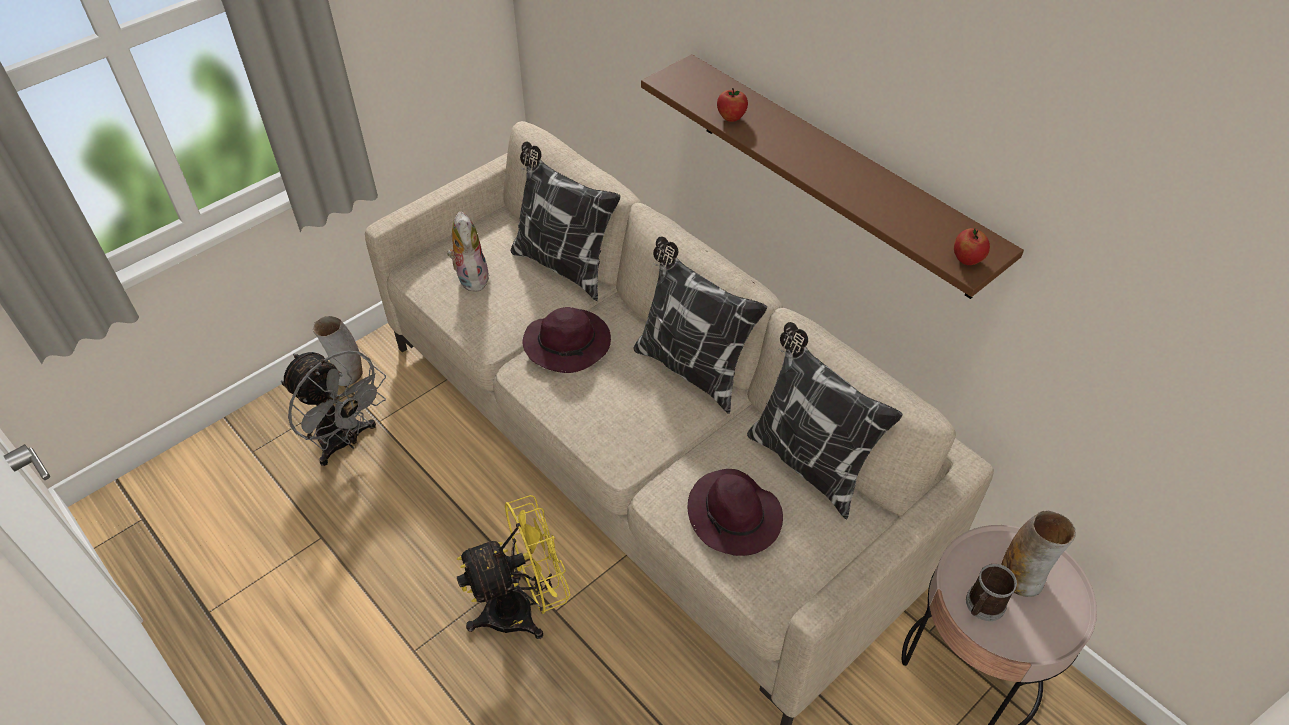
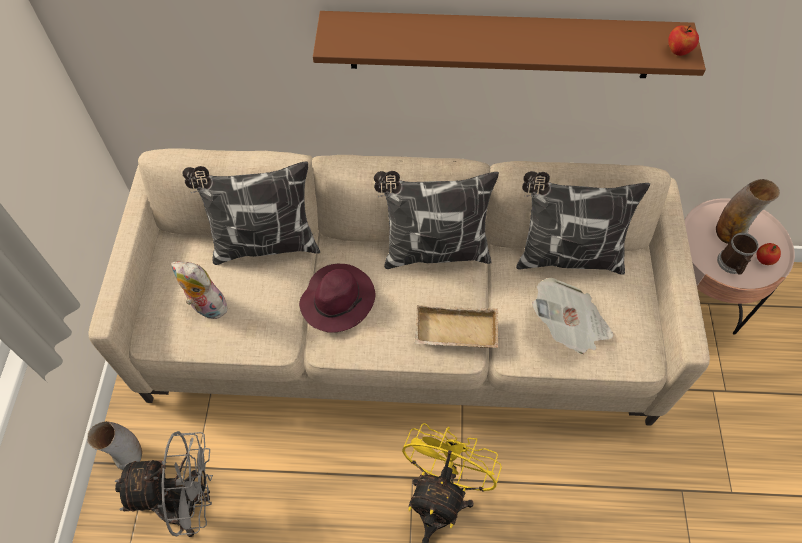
camera: 45 degrees left, 10 degrees up
(628, 440) = (454, 333): none -> beige tray
(731, 117) = (416, 45): apple -> apple (763, 260)
(735, 517) = (569, 326): purple hat -> newspaper

